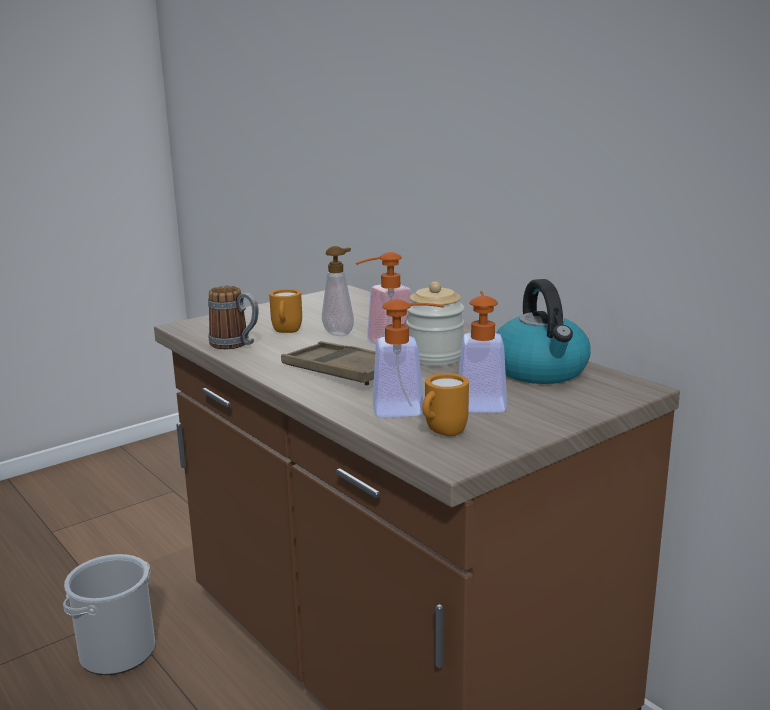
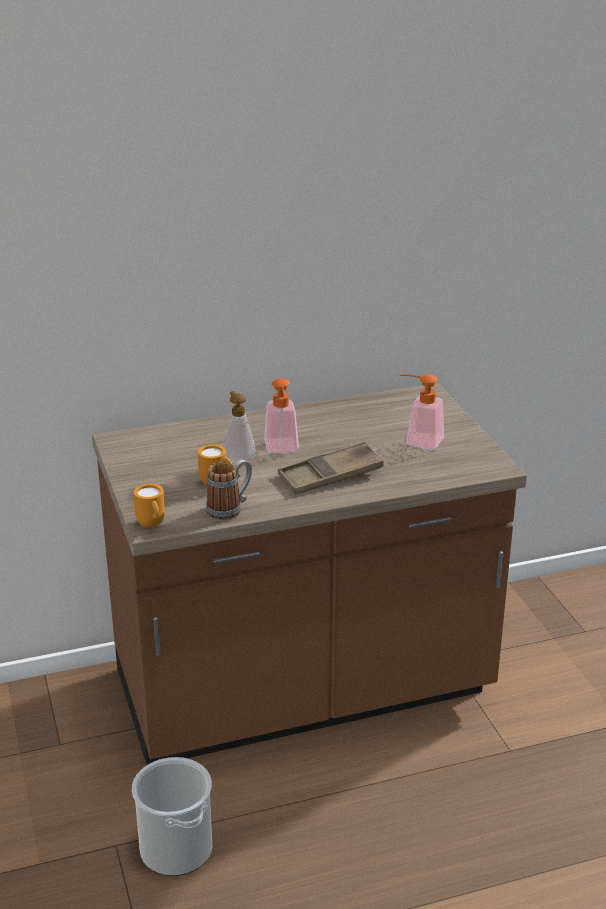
camera: 70 degrees left, 10 degrees up
(408, 409) = (416, 465): soap dispenser -> none
(435, 357) = (326, 437): jar -> none
(442, 434) = (461, 463): orange mug -> orange mug (152, 525)
(541, 371) = (381, 411): kettle -> none

